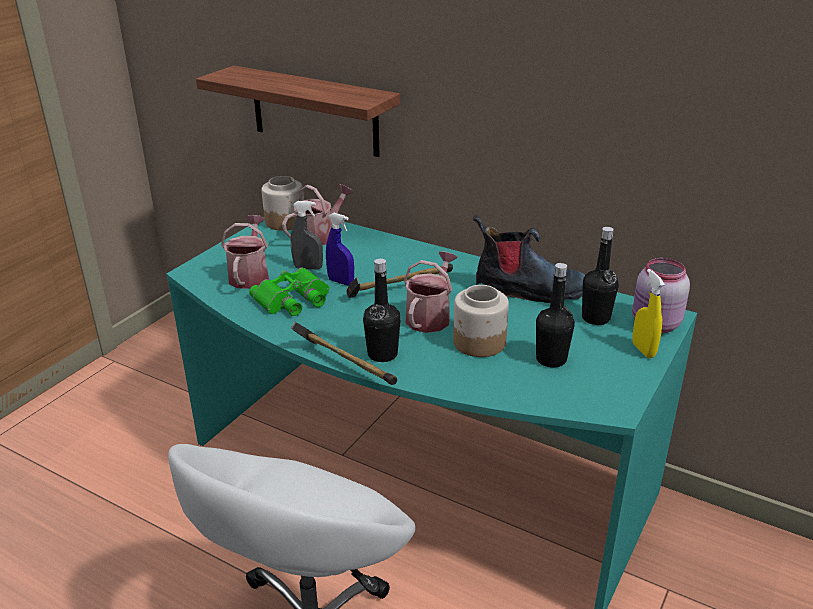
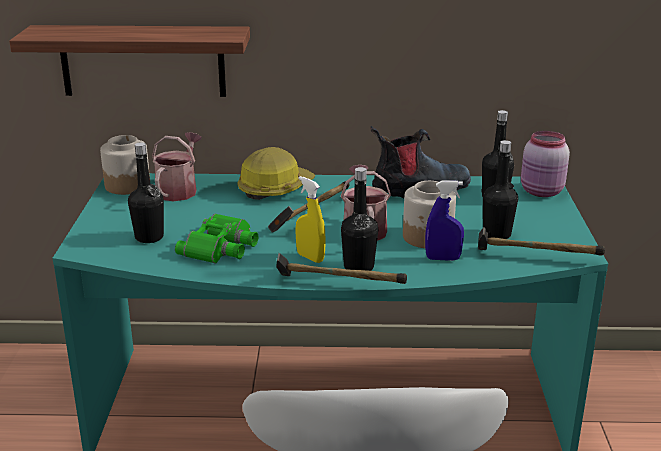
camera: 30 degrees left, 5 degrees down
(250, 275) = (149, 237): watering can -> black bottle
(308, 268) = (202, 218): grey spray bottle -> none
(341, 282) = (249, 222): blue spray bottle -> blue spray bottle (443, 259)
(398, 254) = (274, 188): none -> hard hat
(560, 397) = (534, 258): none -> hammer
(643, 350) = (553, 210): yellow spray bottle -> yellow spray bottle (310, 257)

